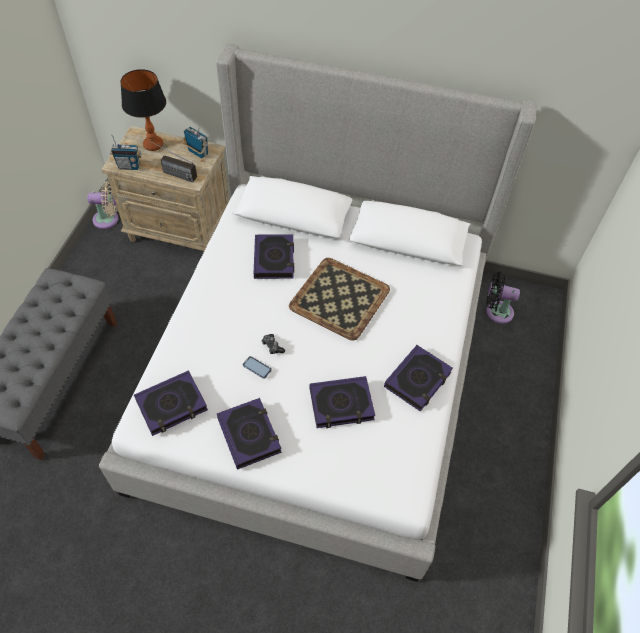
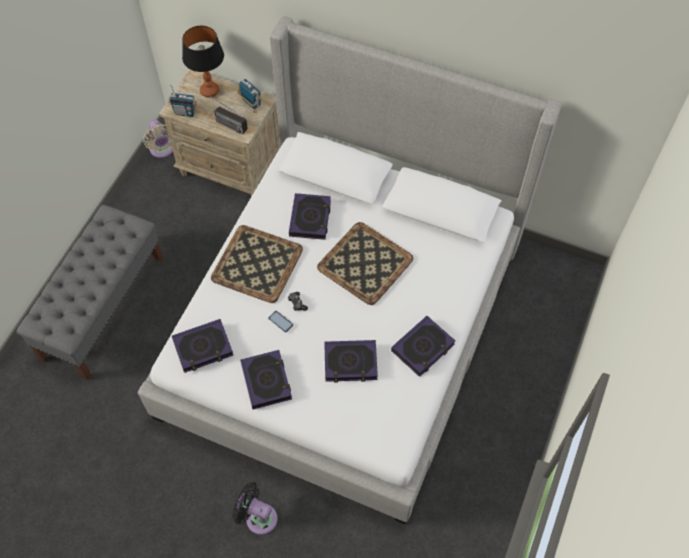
camera: 10 degrees right, 5 degrees up
(108, 219) = (163, 150): beige fan -> beige fan turned 60 degrees clockwise
(222, 308) = (257, 263): none -> tray
(496, 311) = (530, 282): black fan -> black fan (258, 517)

